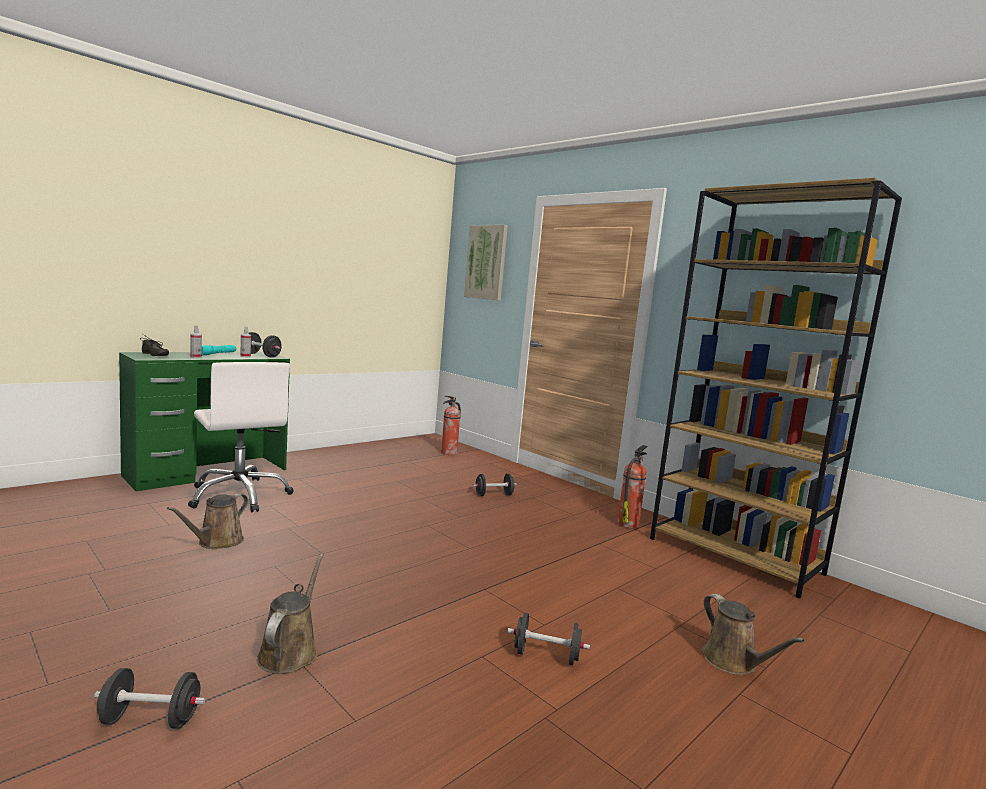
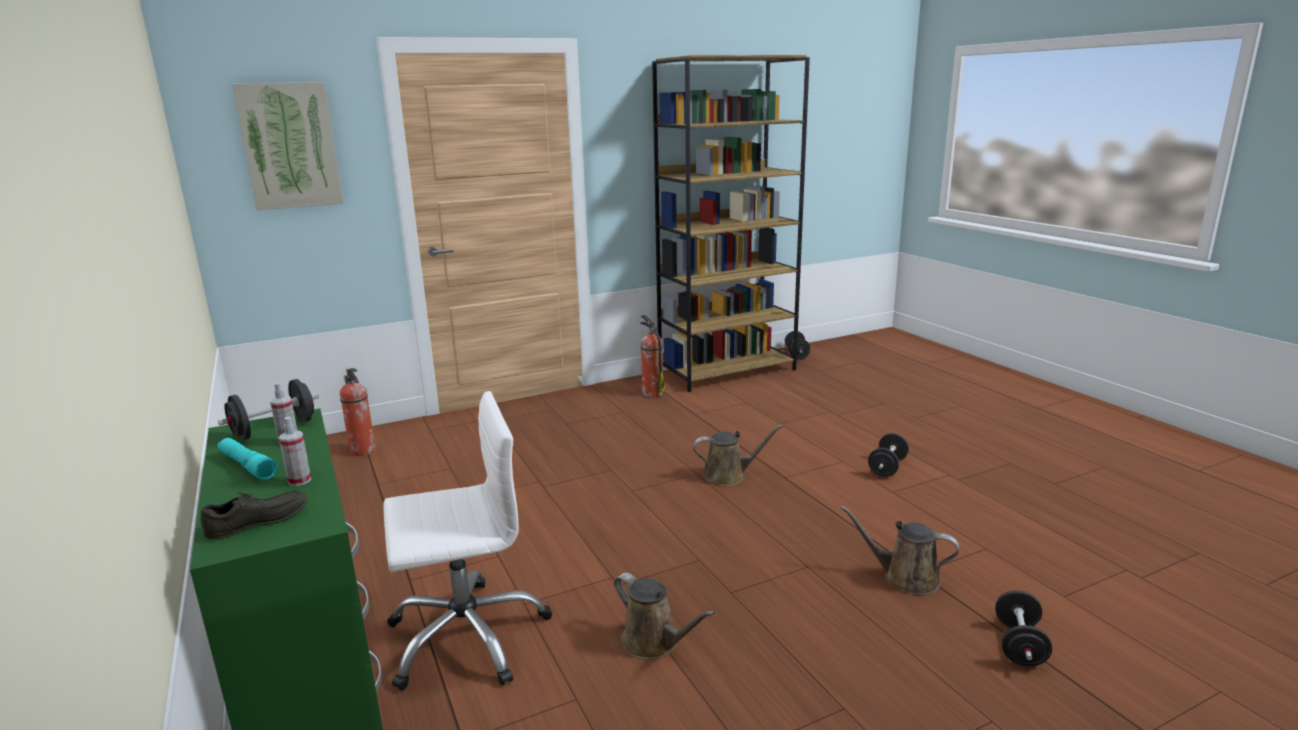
camera: 70 degrees left, 10 degrees up
(494, 495) = (550, 442): black dumbbell -> black dumbbell (796, 354)
(733, 662) = (882, 410): brown watering can -> brown watering can (728, 475)

